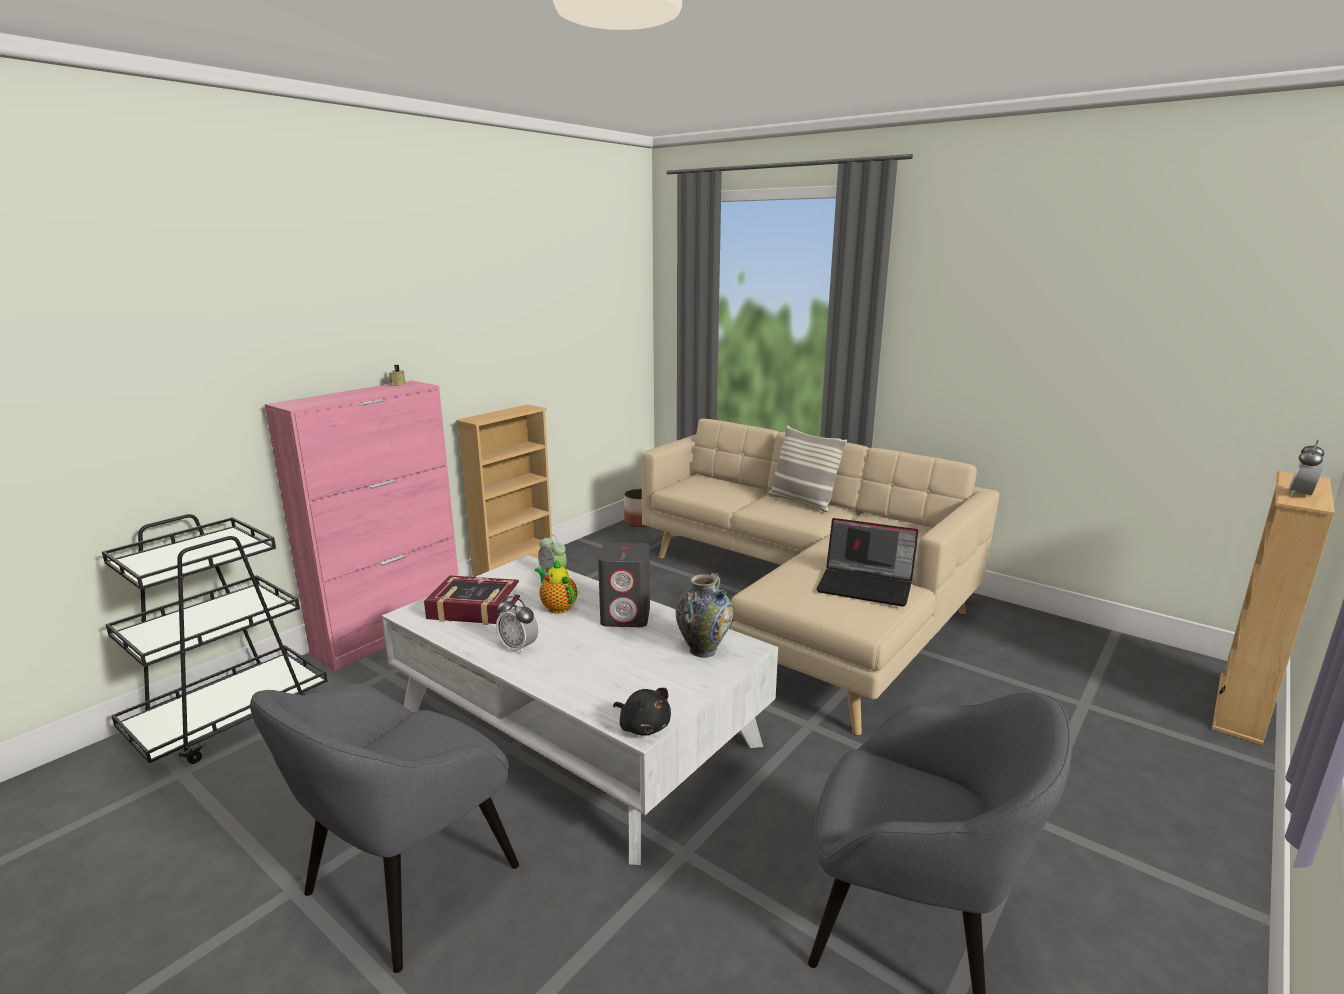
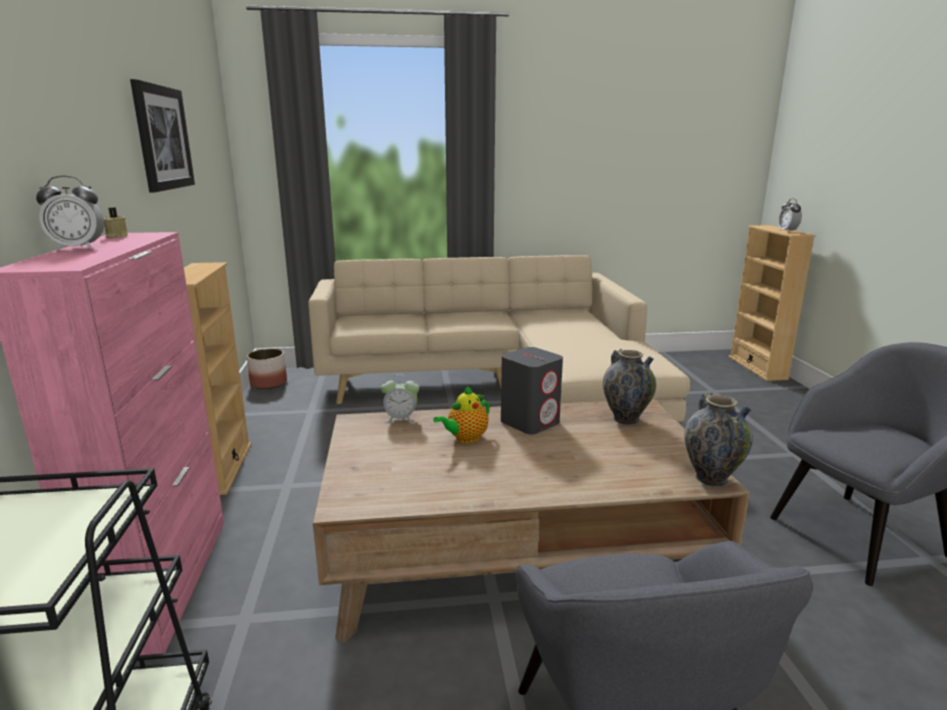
camera: 45 degrees left, 0 degrees up
(474, 608) = (397, 472): book -> none
(516, 303) = (162, 138): none -> picture
(518, 648) = (512, 479): alarm clock -> alarm clock (78, 248)
(557, 607) = (465, 438): teapot -> teapot turned 45 degrees counterclockwise
(577, 729) = (515, 551): white coffee table -> brown coffee table
(643, 726) = (711, 478): black plush toy -> vase
(802, 502) = (467, 314): pillow -> none
(866, 585) = (617, 347): laptop -> none

